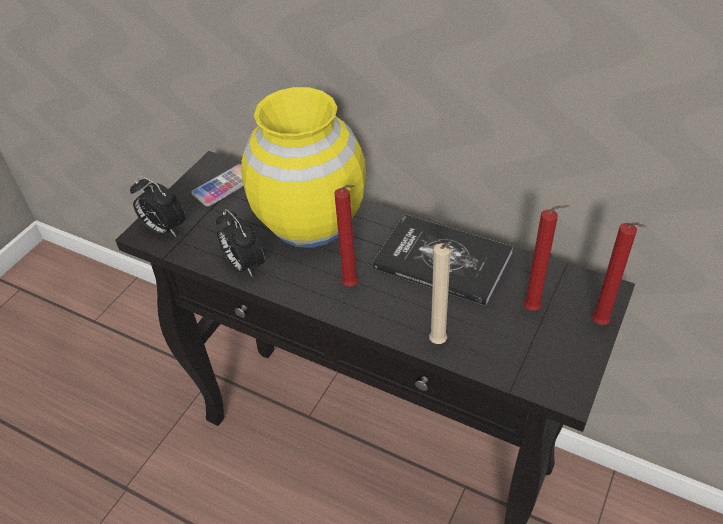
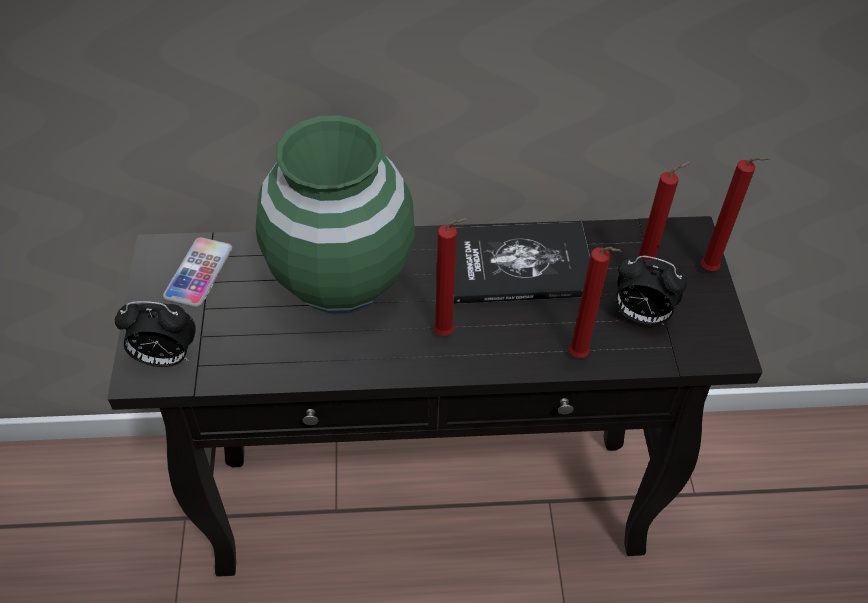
camera: 35 degrees left, 5 degrees up
(244, 265) = (304, 361): alarm clock -> alarm clock (640, 315)
(310, 222) = (340, 277): yellow vase -> green vase
(438, 344) = (580, 356): beige candle -> red candle

